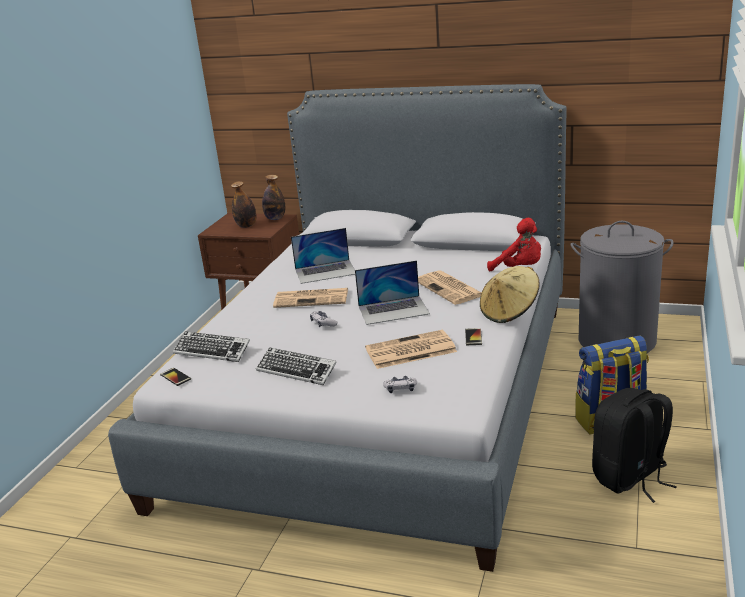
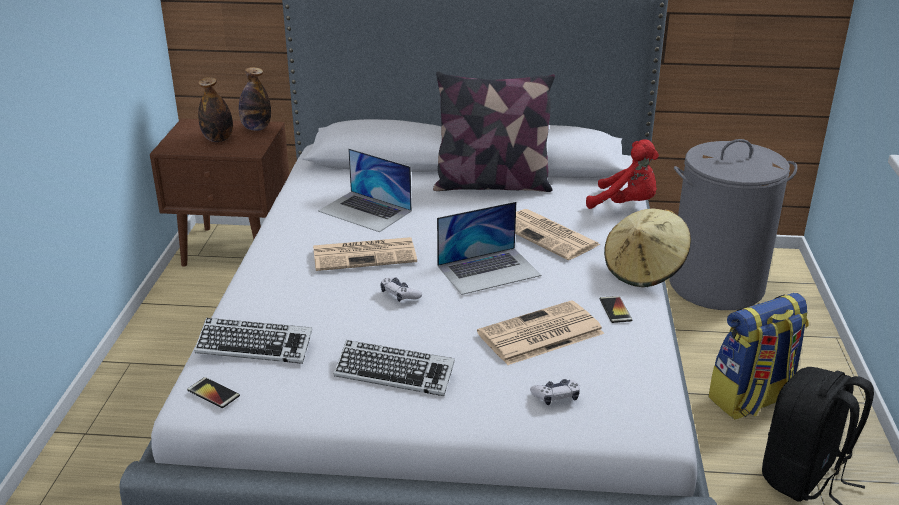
camera: 15 degrees left, 5 degrees up
(325, 271) = (365, 211): laptop -> laptop turned 60 degrees clockwise
(425, 255) = (492, 185): none -> pillow

